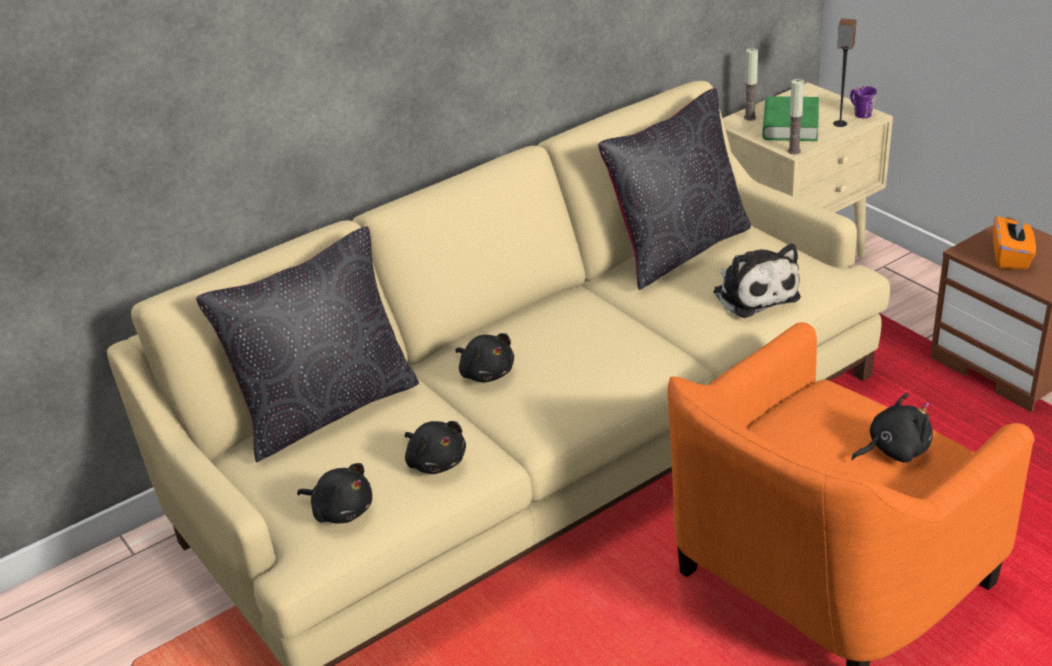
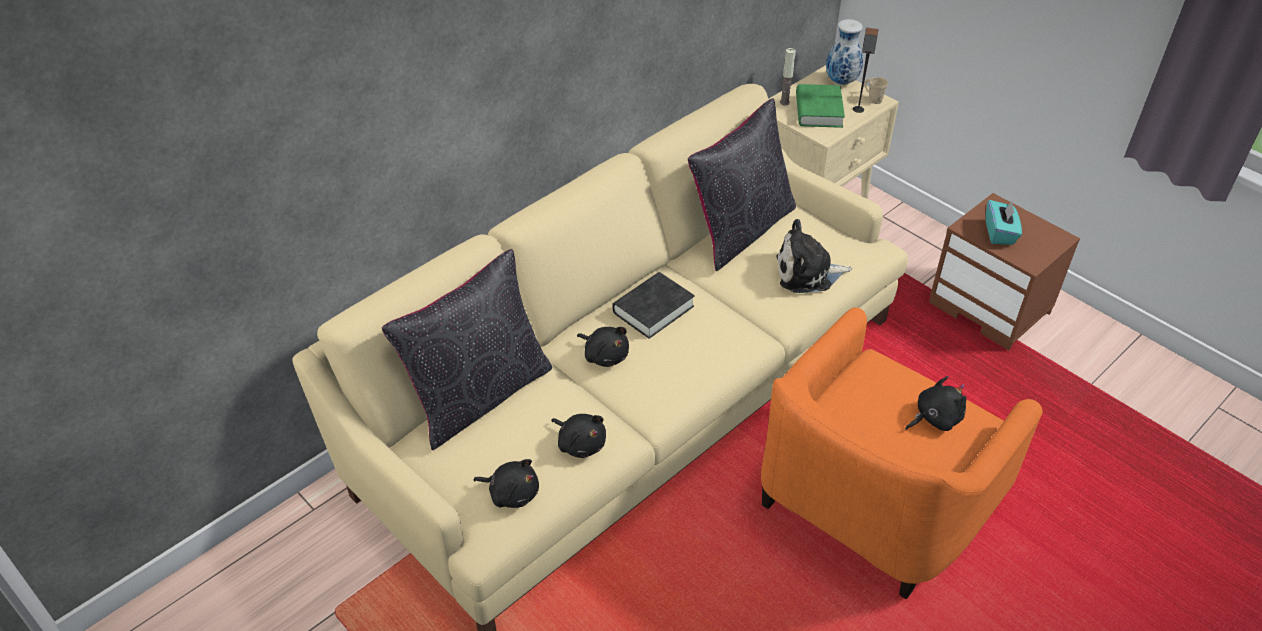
camera: 10 degrees left, 10 degrees up
(553, 326) = (653, 309): none -> black book
(753, 294) = (807, 273): plush toy -> plush toy turned 120 degrees clockwise
(794, 151) = (825, 138): candle -> none
(823, 97) = (840, 81): none -> vase
(859, 113) = (872, 98): purple mug -> beige mug
(1011, 257) = (999, 233): orange tissue box -> turquoise tissue box

